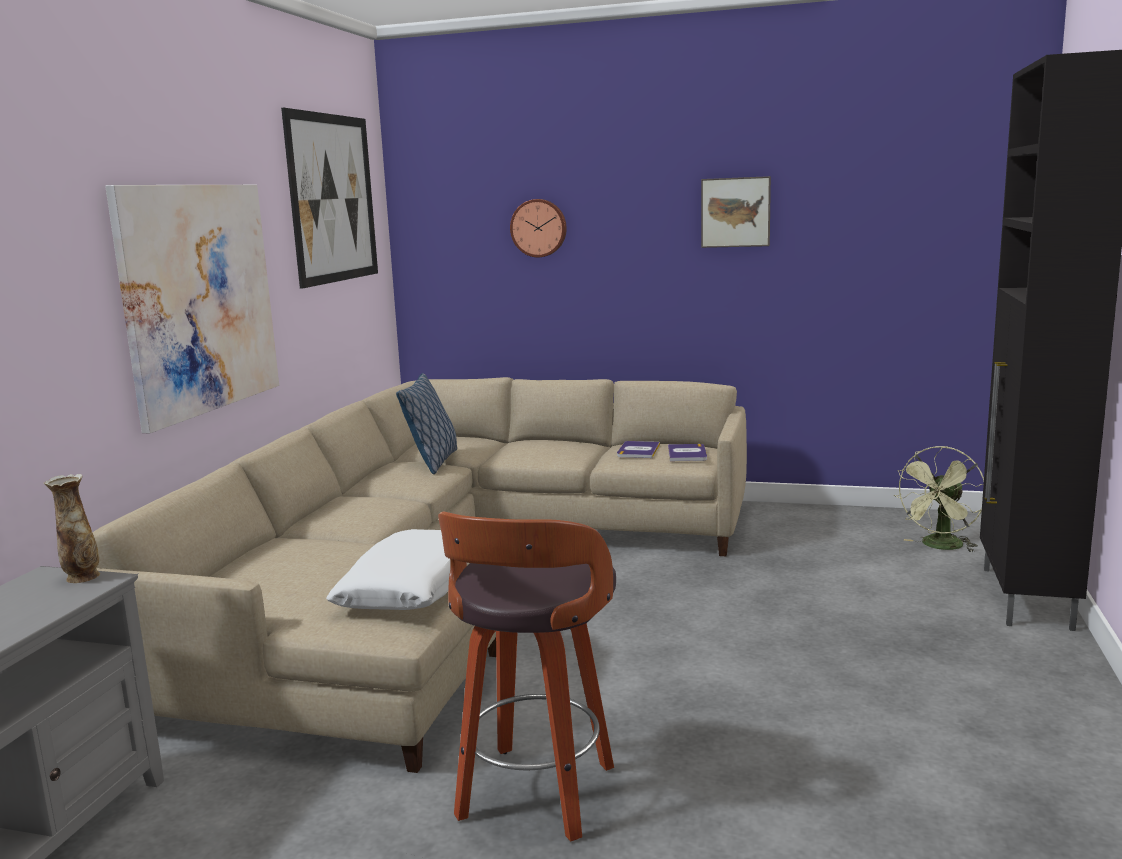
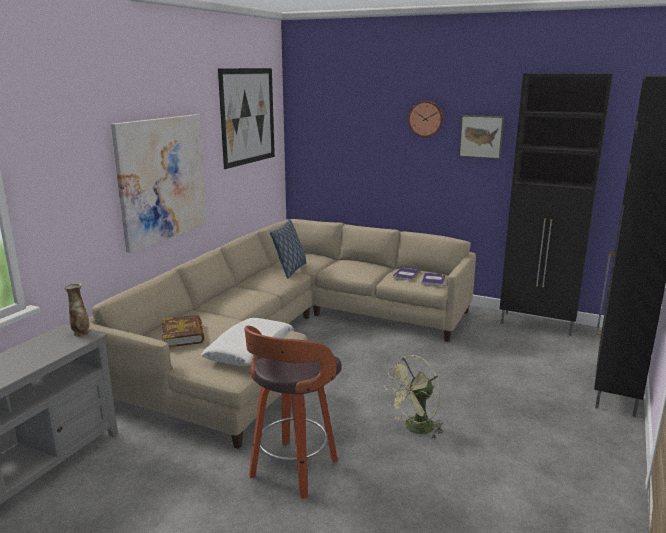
camera: 10 degrees right, 5 degrees up
(274, 575) = (183, 335): none -> book
(539, 228) = (366, 136): wall clock -> wall clock (426, 118)
(858, 516) = (538, 324): none -> black cabinet
(940, 547) = (579, 351): green fan -> green fan (415, 429)

